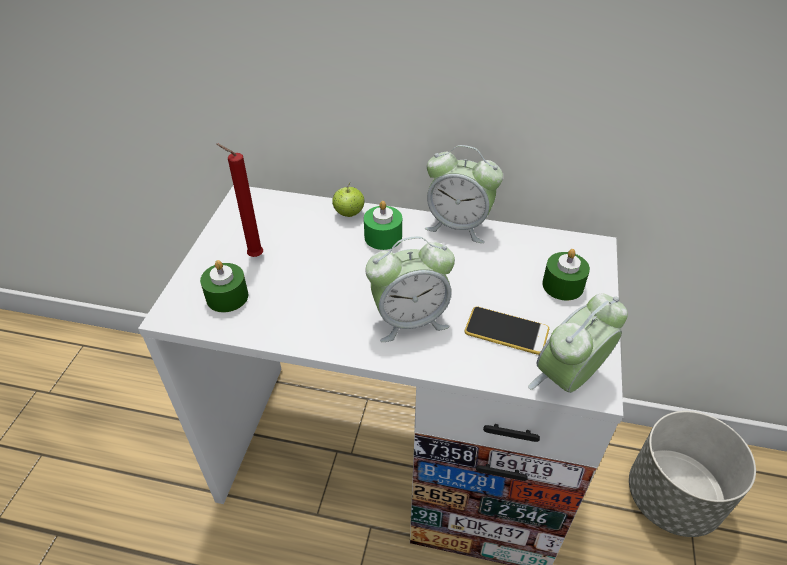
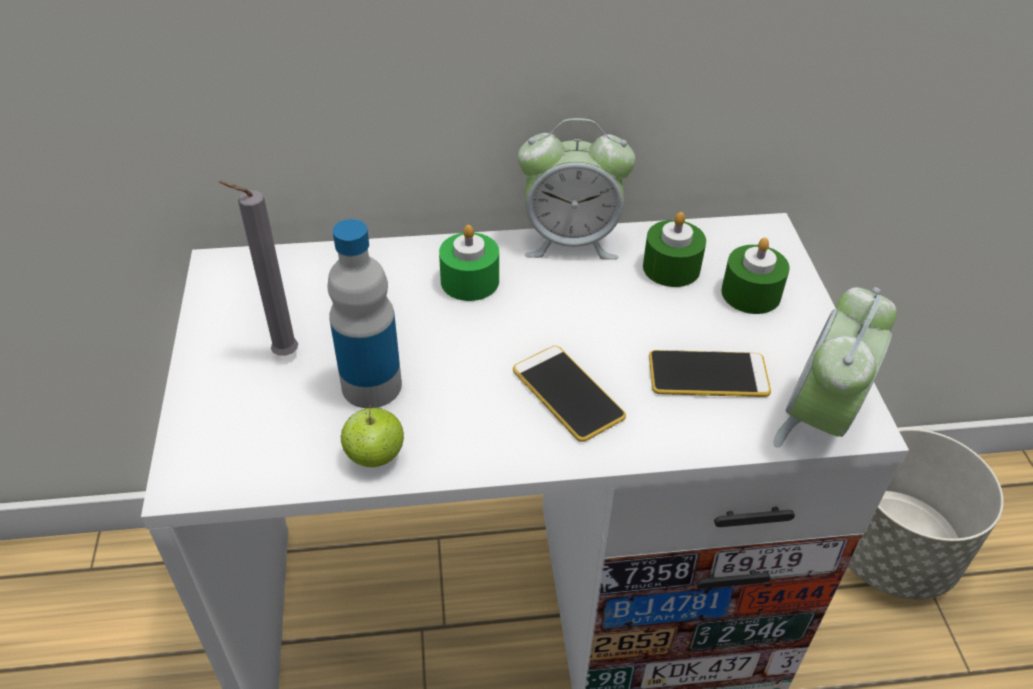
camera: 20 degrees left, 0 degrees up
(227, 297) = (270, 428): green candle -> green candle (671, 267)
(253, 256) = (281, 355): red candle -> grey candle
(295, 286) = (371, 385): none -> bottle
(349, 214) = (401, 257): apple -> apple (375, 456)
(409, 320) = (567, 393): alarm clock -> phone

